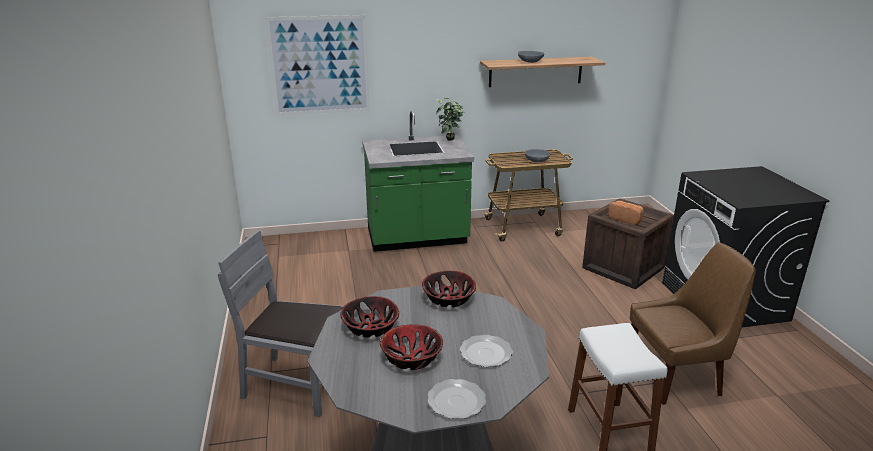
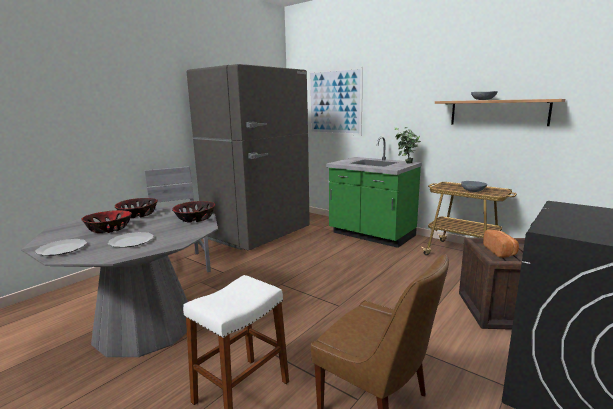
camera: 50 degrees right, 10 degrees down
(292, 294) = (258, 234): none -> grey fridge

